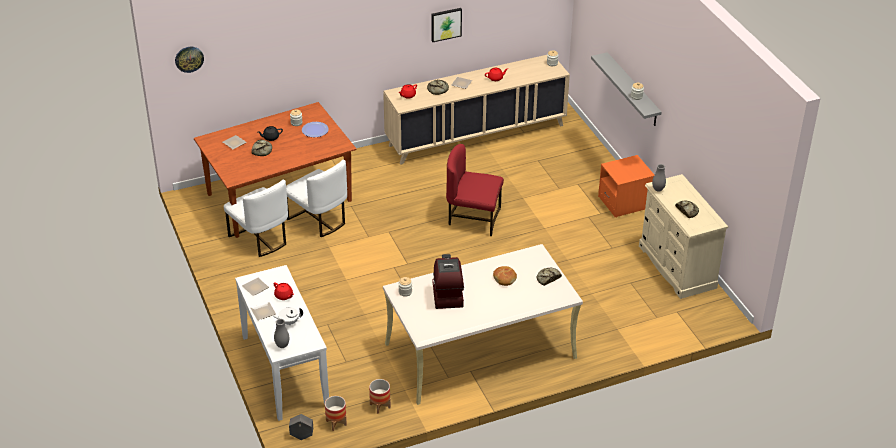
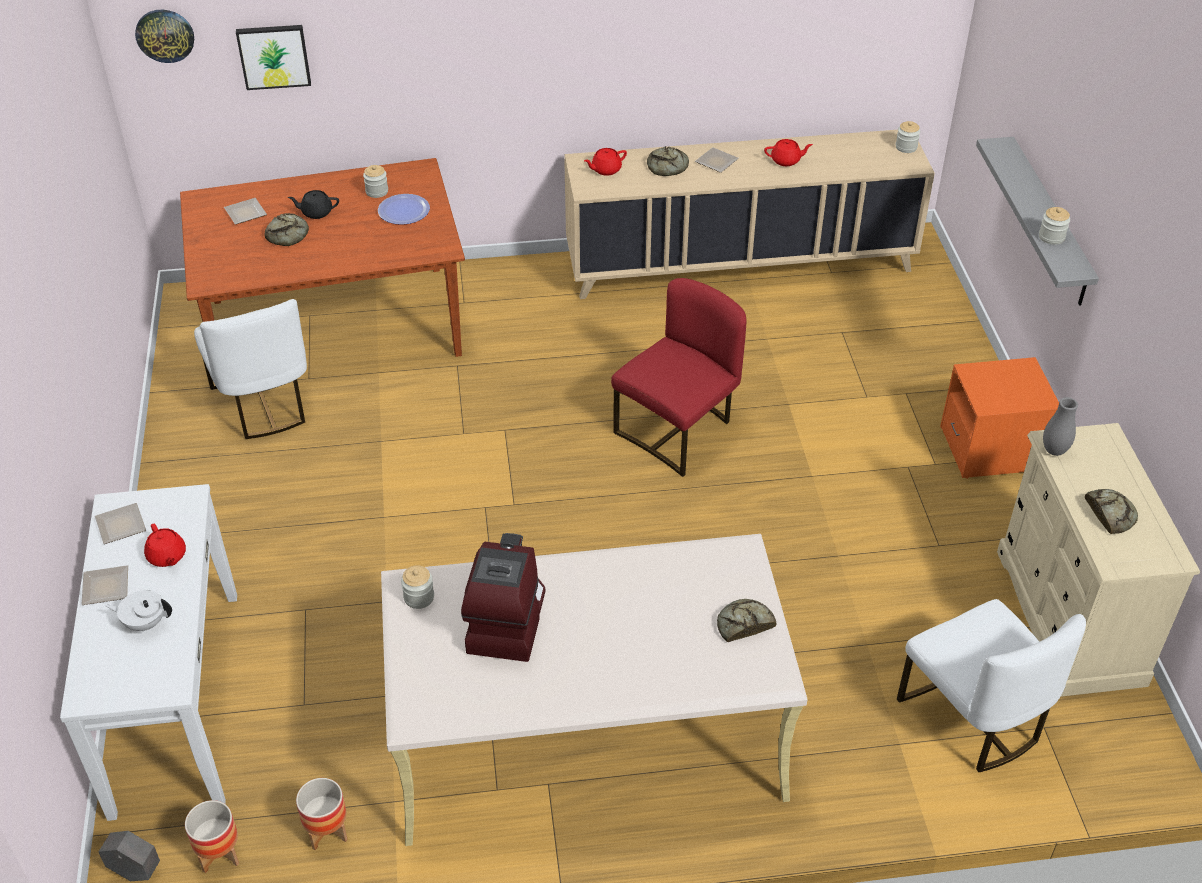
camera: 15 degrees right, 5 degrees up
(282, 346) = (101, 680): grey vase -> none
(318, 220) = (385, 384): white chair -> white chair (973, 717)
(446, 24) = (698, 38): picture -> picture (274, 56)
(473, 218) = (678, 431): red chair -> red chair turned 105 degrees clockwise
(505, 278) = (647, 606): bread -> none

